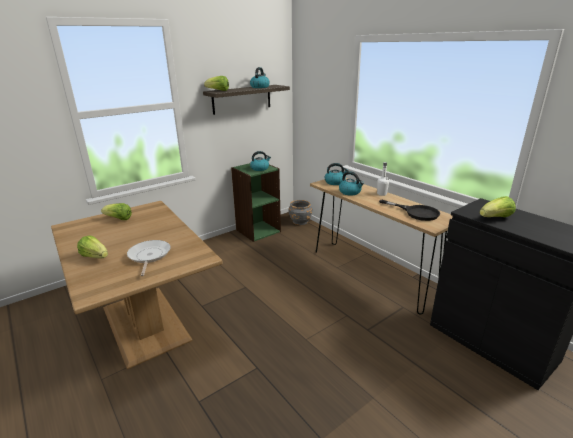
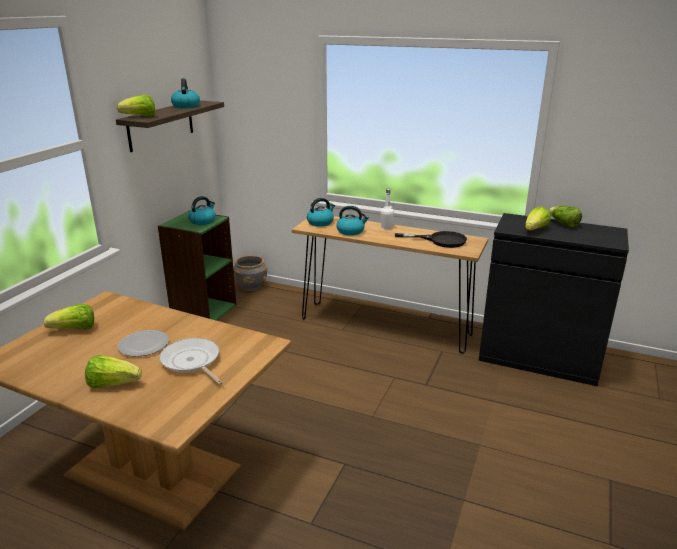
camera: 30 degrees left, 0 degrees up
(138, 237) = (143, 345): none -> plate
(534, 218) = (563, 224): none -> lettuce

